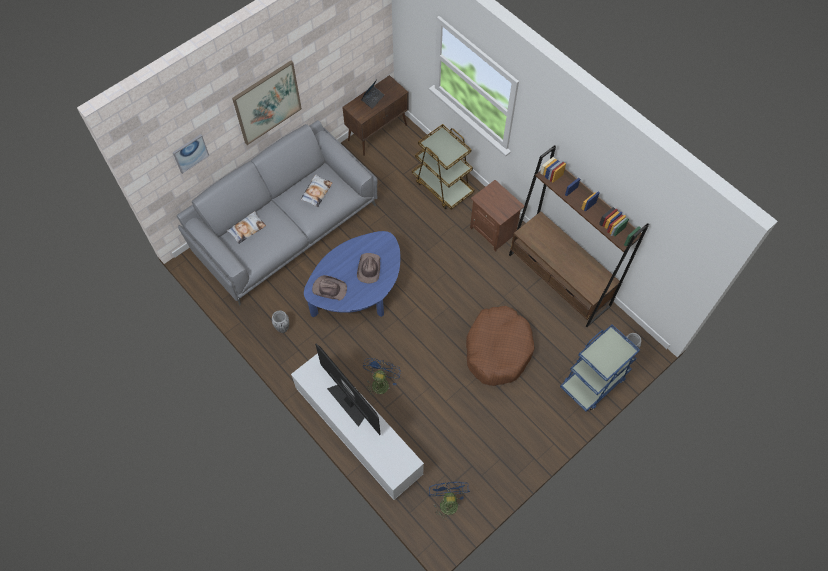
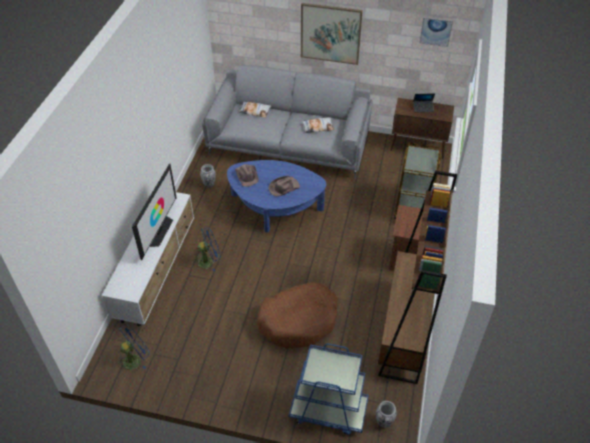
camera: 55 degrees right, 15 degrees down
(190, 153) = (254, 24): picture -> picture (436, 31)

